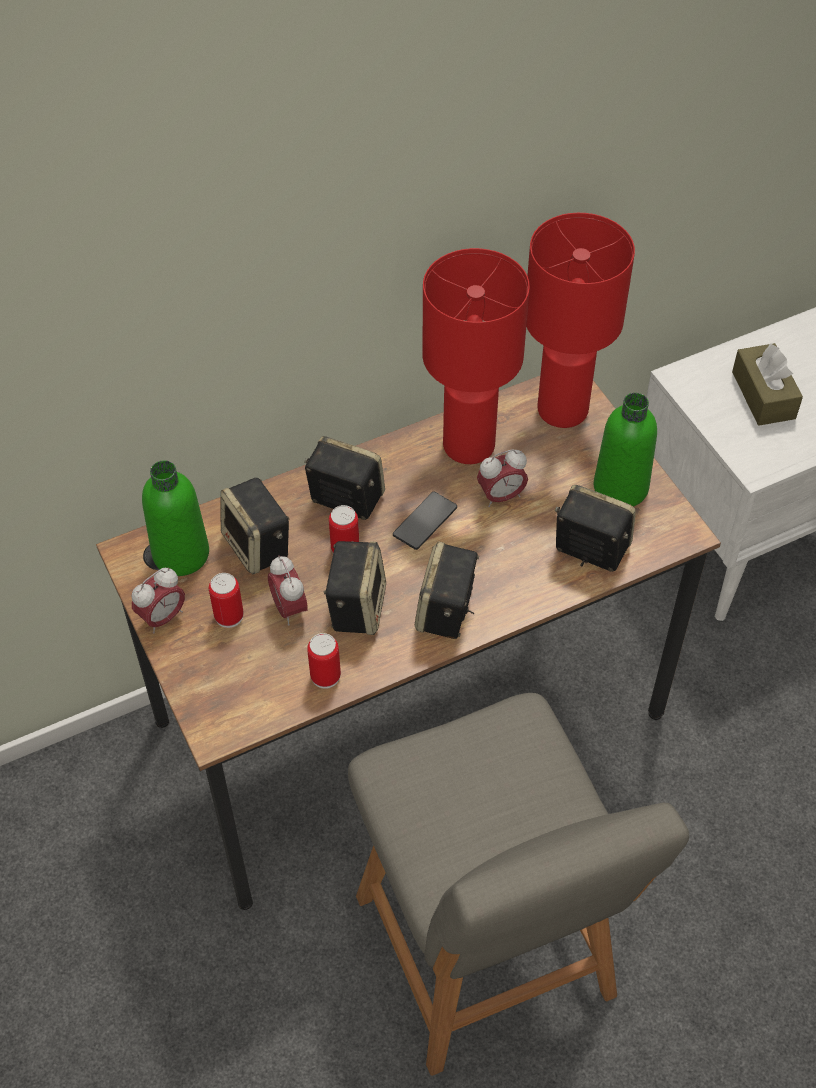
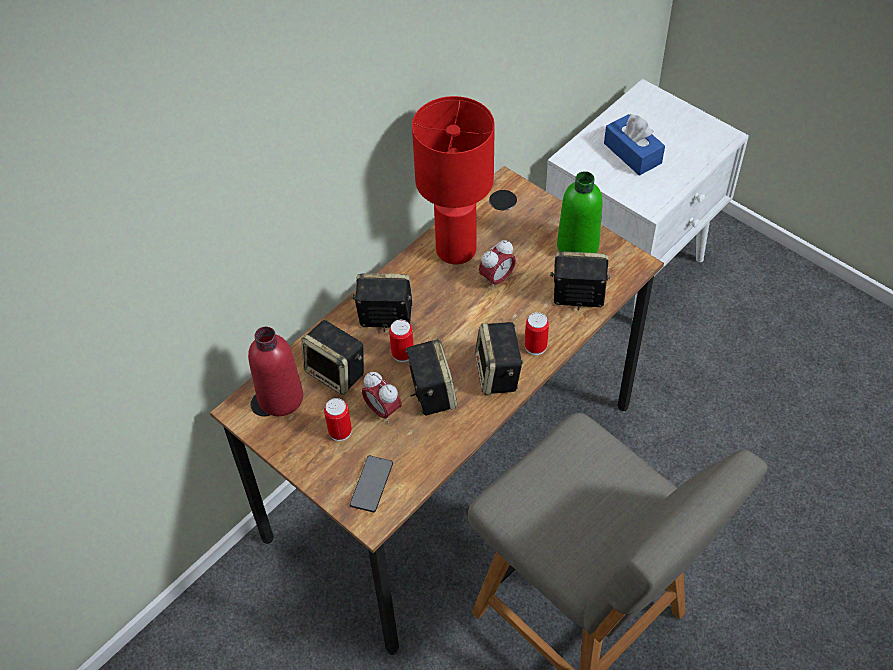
camera: 20 degrees left, 0 degrees up
(162, 618) = (290, 450): alarm clock -> none
(181, 554) = (280, 398): green bottle -> red bottle
(325, 676) = (434, 450): can -> can (535, 346)
(425, 521) = (451, 314): phone -> phone (371, 484)
(561, 409) = (509, 204): red table lamp -> none
(763, 395) = (632, 153): brown tissue box -> blue tissue box

